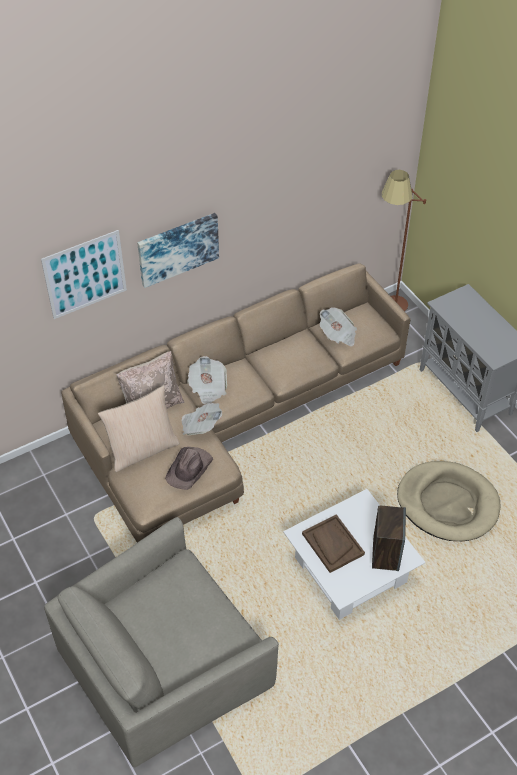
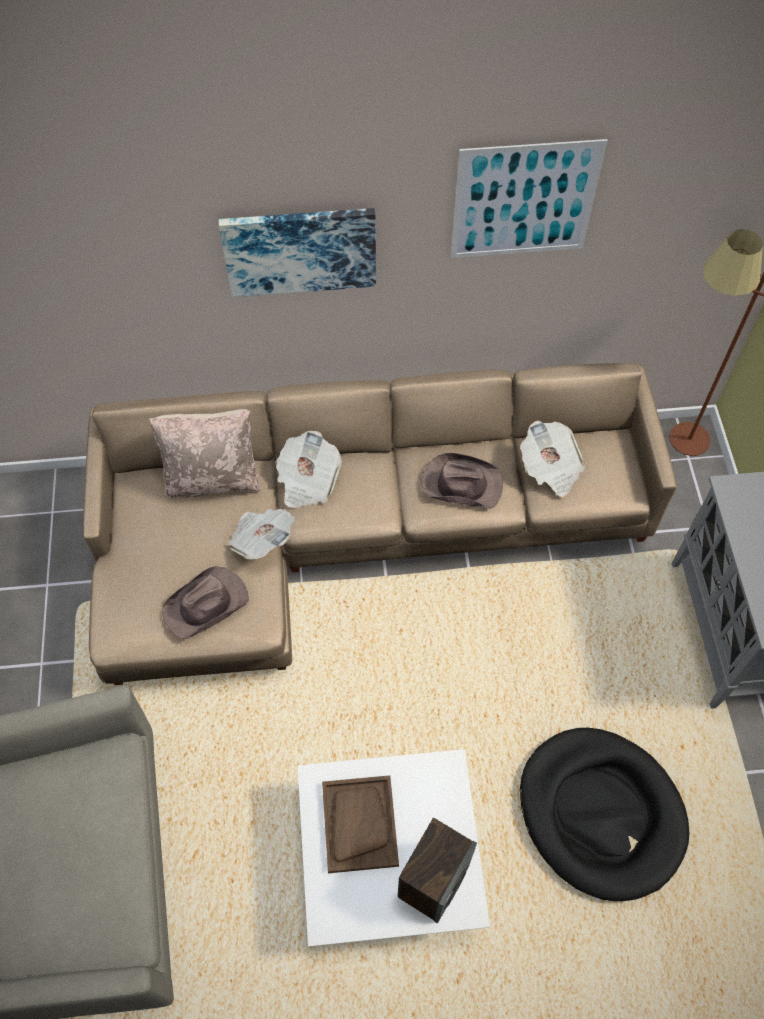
camera: 25 degrees right, 10 degrees up
(85, 274) = (120, 246): picture -> picture (524, 201)
(142, 449) = (159, 544): beige pillow -> none
(294, 359) = (461, 484): none -> brown hat
(447, 503) = (600, 813): beige dog bed -> black dog bed

